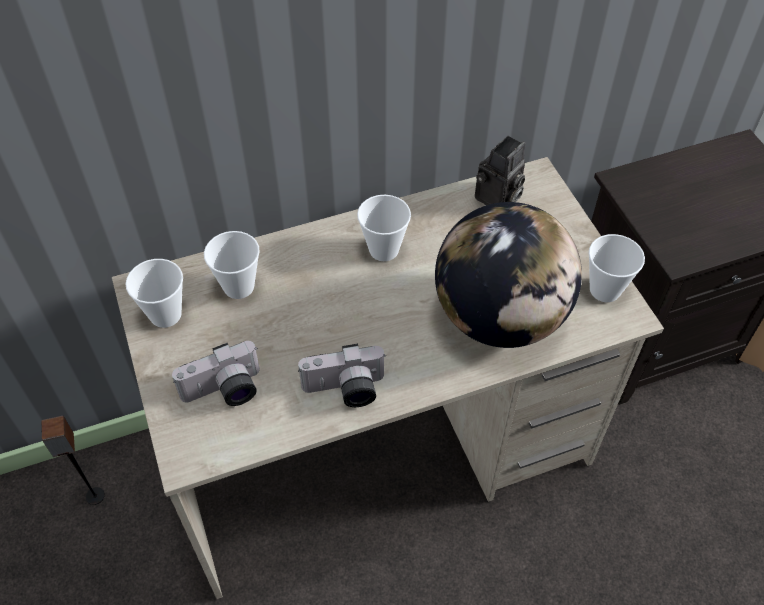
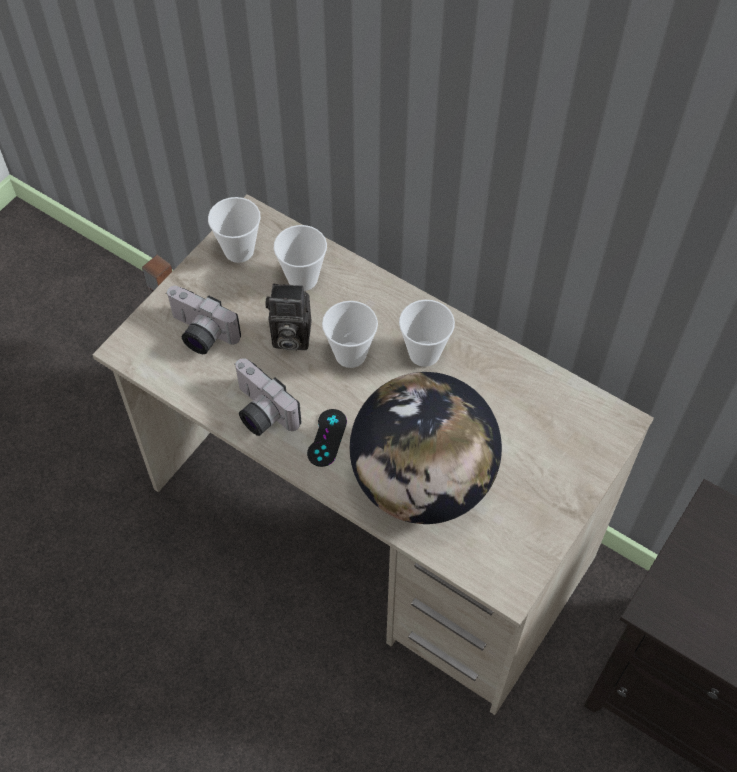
camera: 55 degrees right, 5 degrees up
(409, 357) = (327, 438): none -> black game controller
(498, 199) = (559, 406): camera -> camera (289, 337)
(605, 290) = (524, 551): cup -> cup (350, 354)

